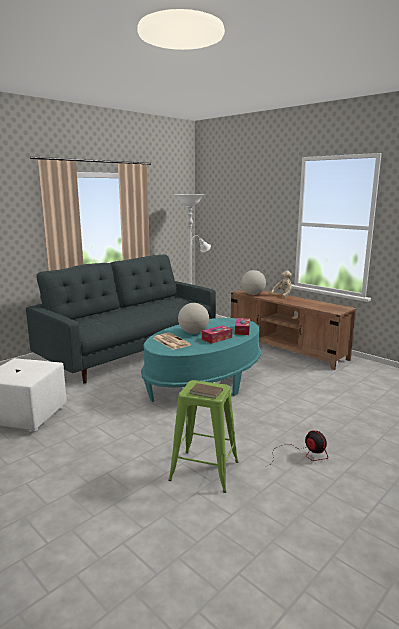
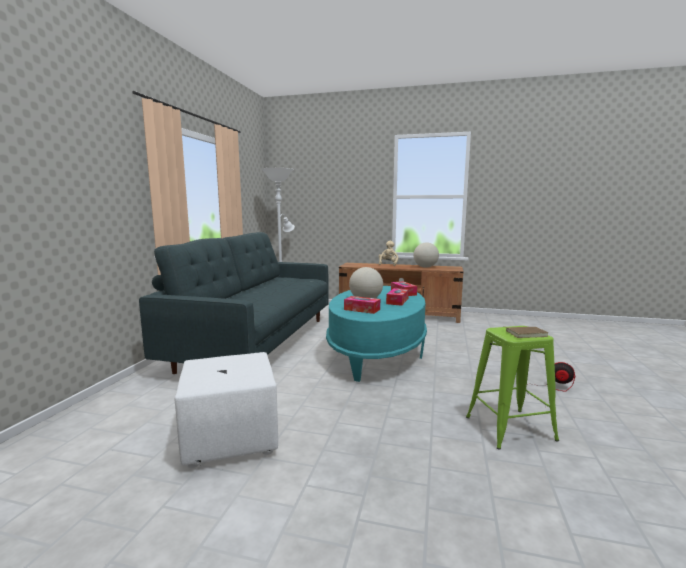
camera: 30 degrees left, 5 degrees down
(171, 341) = (362, 309): newspaper -> tissue box
(252, 294) = (362, 266): globe -> globe (425, 267)

